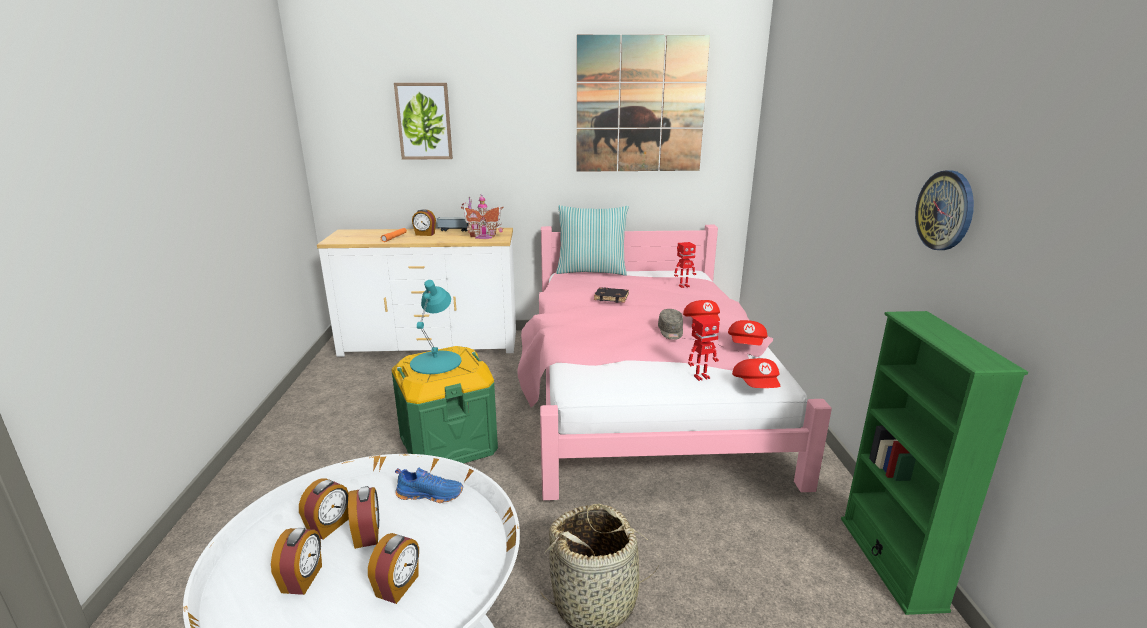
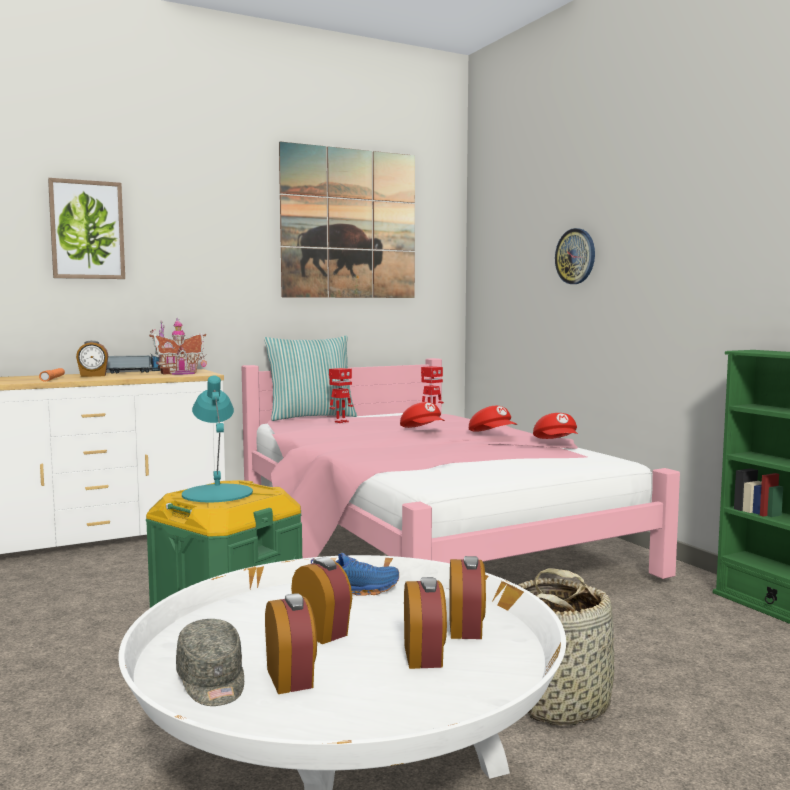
camera: 25 degrees left, 15 degrees down
(329, 526) = (258, 636): alarm clock -> alarm clock (466, 629)
(612, 297) = (369, 428): black book -> none
(670, 331) = (471, 441): grey cap -> grey cap (212, 681)
(701, 377) = (543, 464): toy robot -> toy robot (340, 422)
(756, 386) = (604, 463): red cap -> red cap (423, 430)
(945, 210) = (746, 258): wall clock -> wall clock (575, 256)

